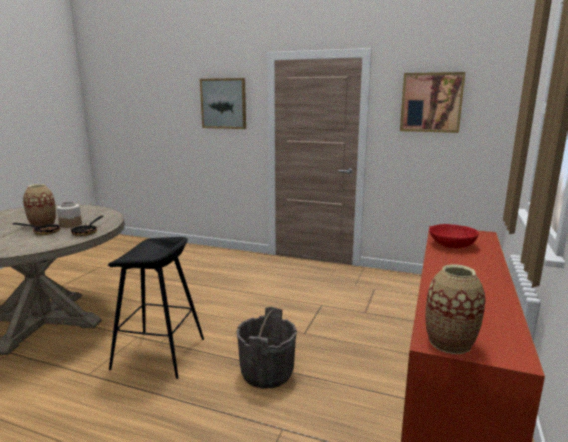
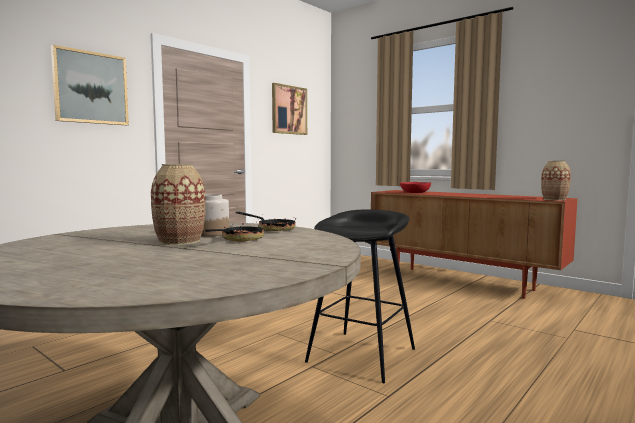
camera: 70 degrees left, 10 degrees down
(267, 373) = (417, 317): grey bucket -> none

